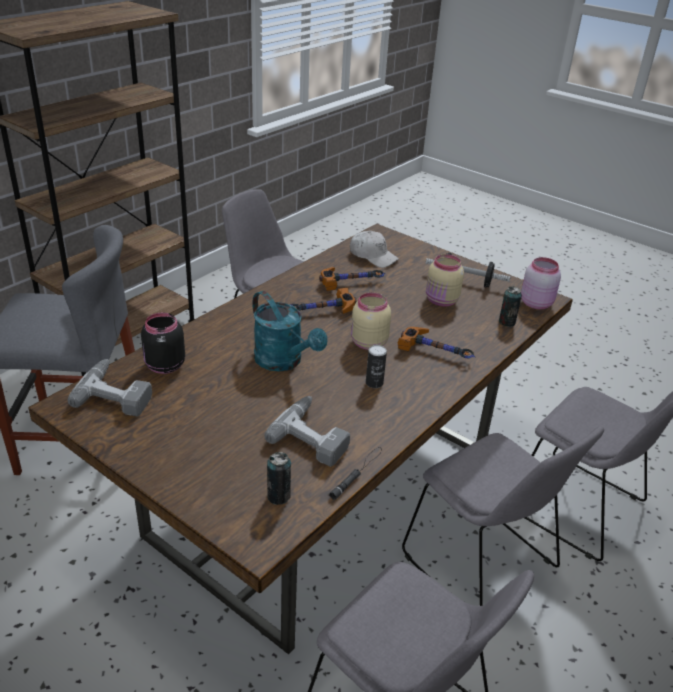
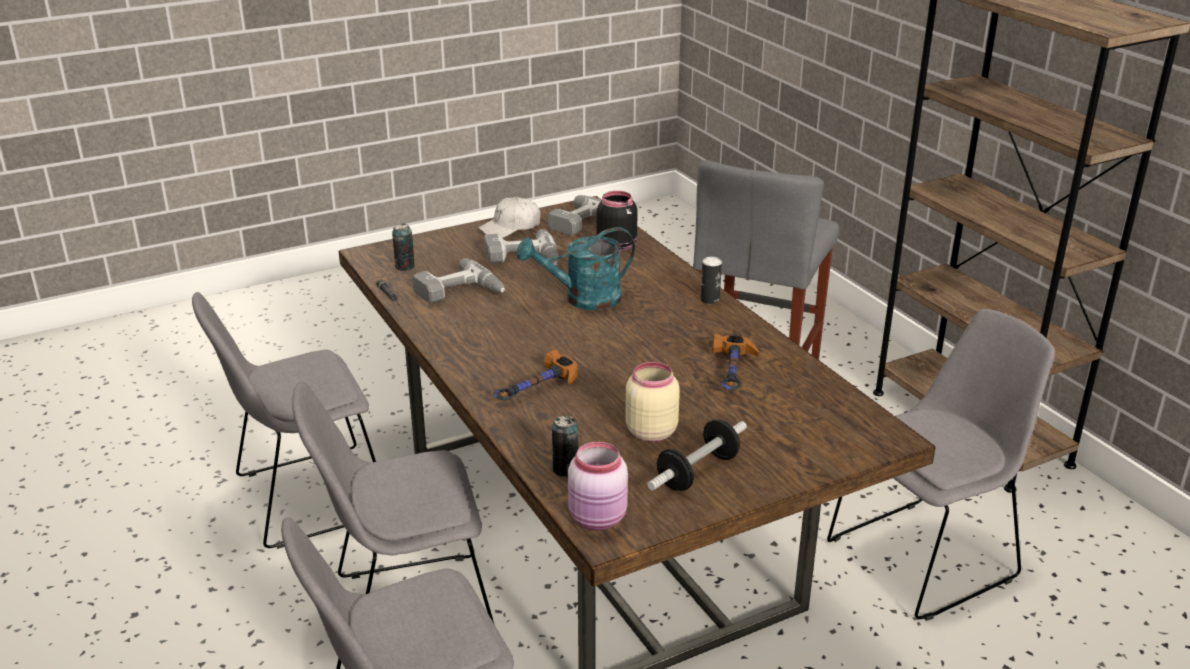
camera: 115 degrees right, 5 degrees down
(221, 415) = (523, 260): none -> power drill
(320, 313) = (668, 338): hammer -> none
(367, 343) = (585, 352): beige jar -> none
(373, 256) = (808, 410): white cap -> white cap (510, 228)
(374, 383) = (510, 338): can -> can (710, 300)

